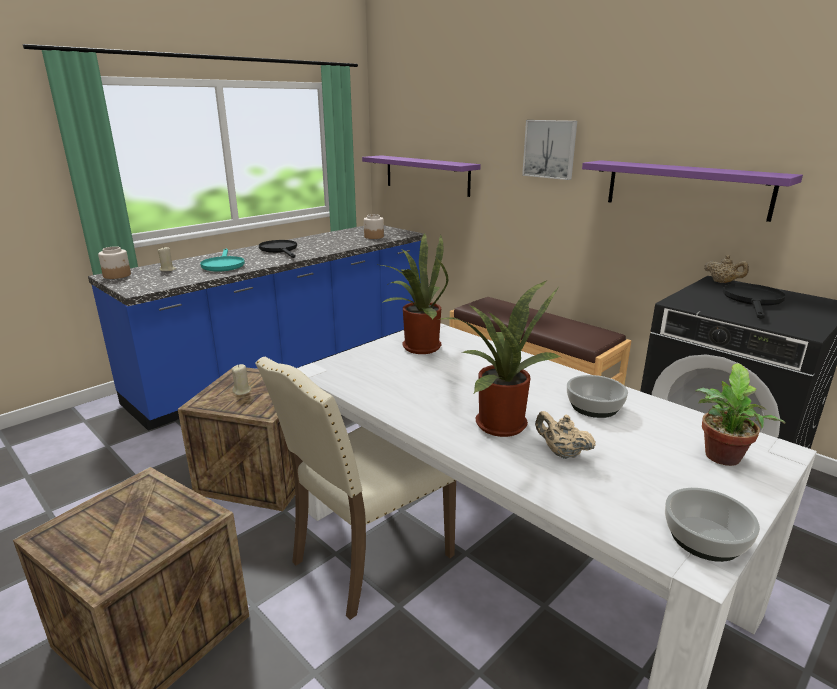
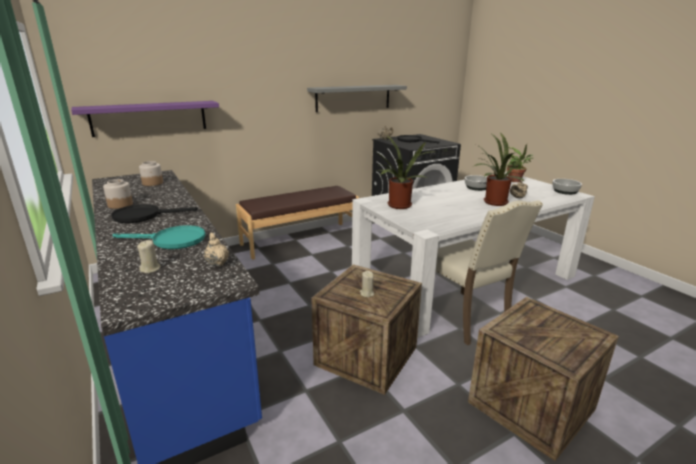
camera: 75 degrees left, 0 degrees up
(117, 275) = (135, 300): jar -> jar (120, 204)
(173, 282) = (217, 263): none -> beige teapot
(550, 149) = (272, 83): picture -> none
(686, 189) = (353, 98): purple shelf -> grey shelf

